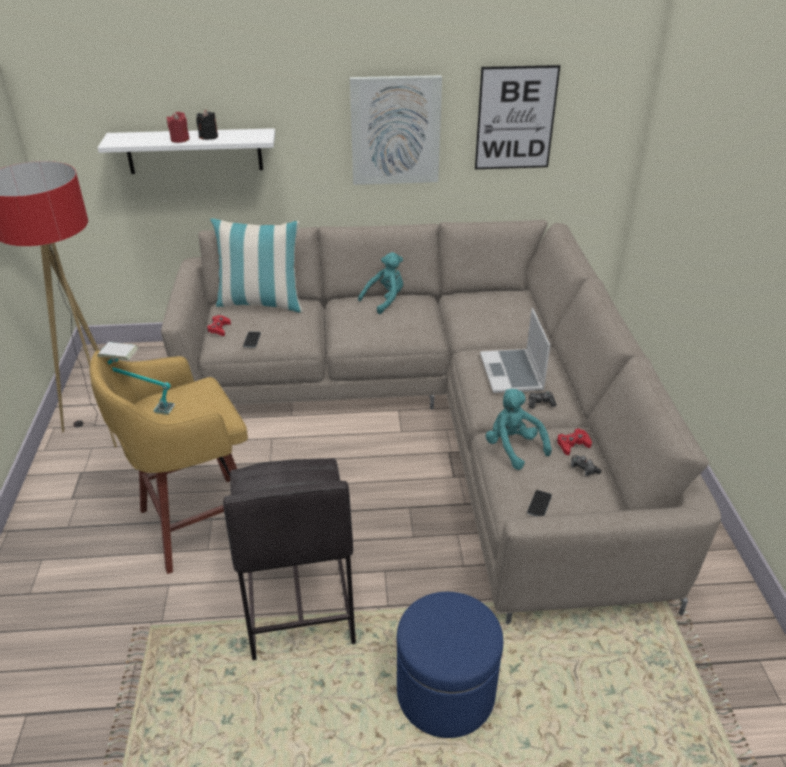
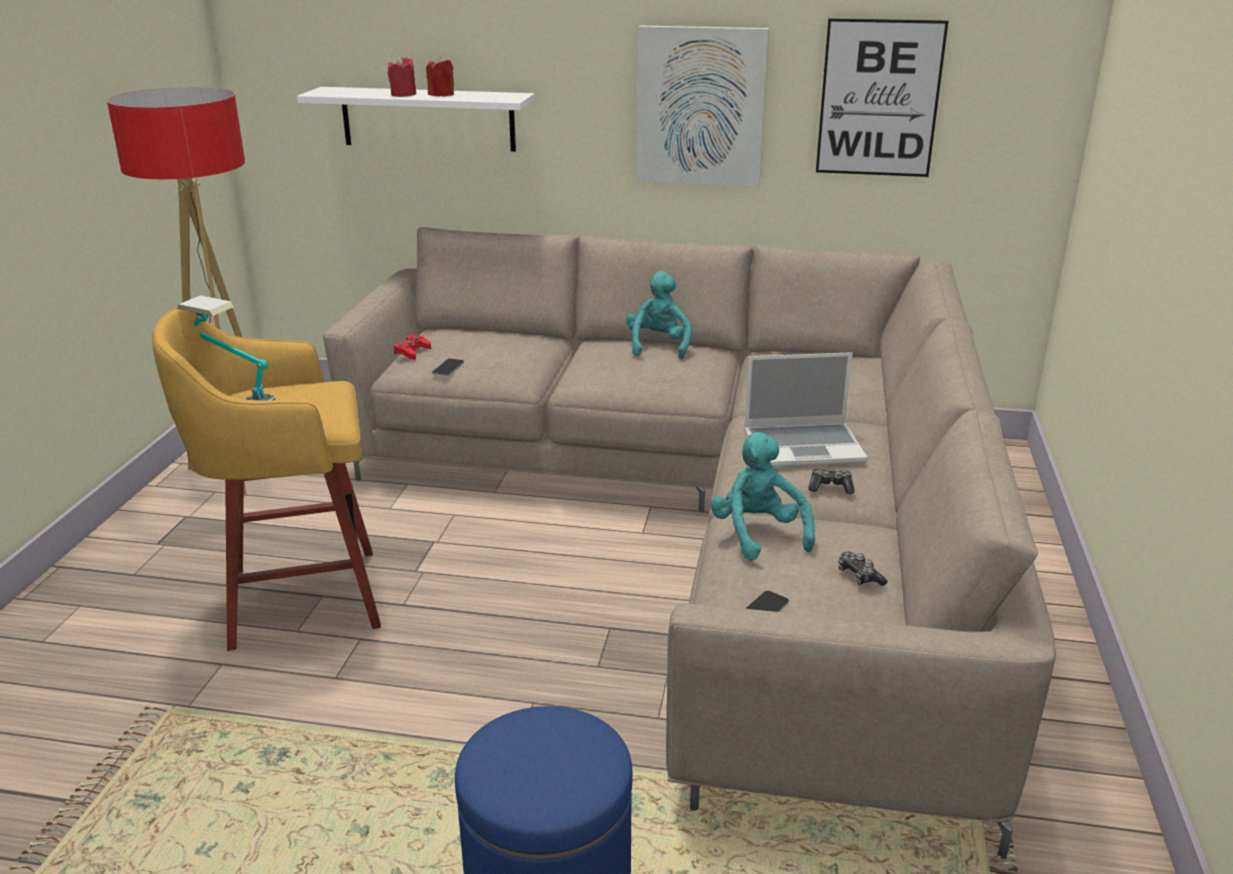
camera: 15 degrees right, 10 degrees down
(208, 137) = (441, 95): black candle -> red candle
(261, 303) = (484, 332): pillow -> none
(297, 602) = (385, 719): grey stool -> none
(385, 300) = (658, 346): turquoise plush toy -> turquoise plush toy turned 60 degrees counterclockwise
(512, 373) = (804, 446): laptop -> laptop turned 105 degrees counterclockwise
(572, 445) = (857, 544): red game controller -> none

